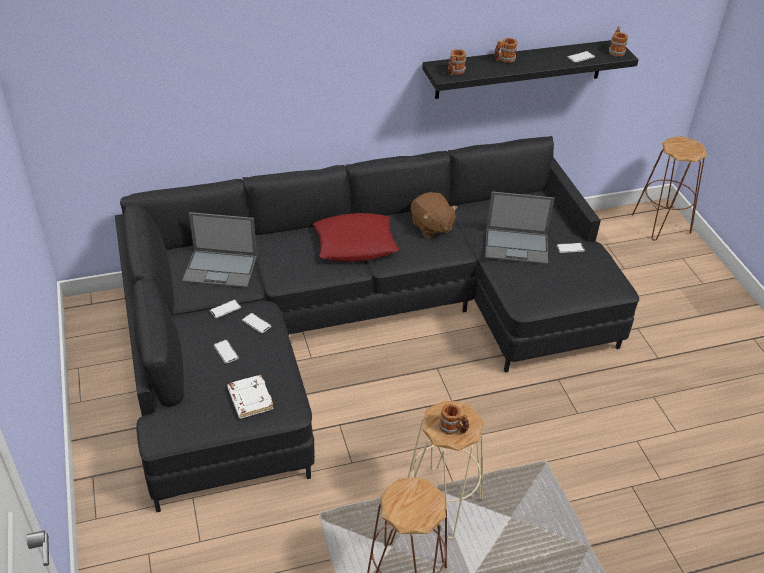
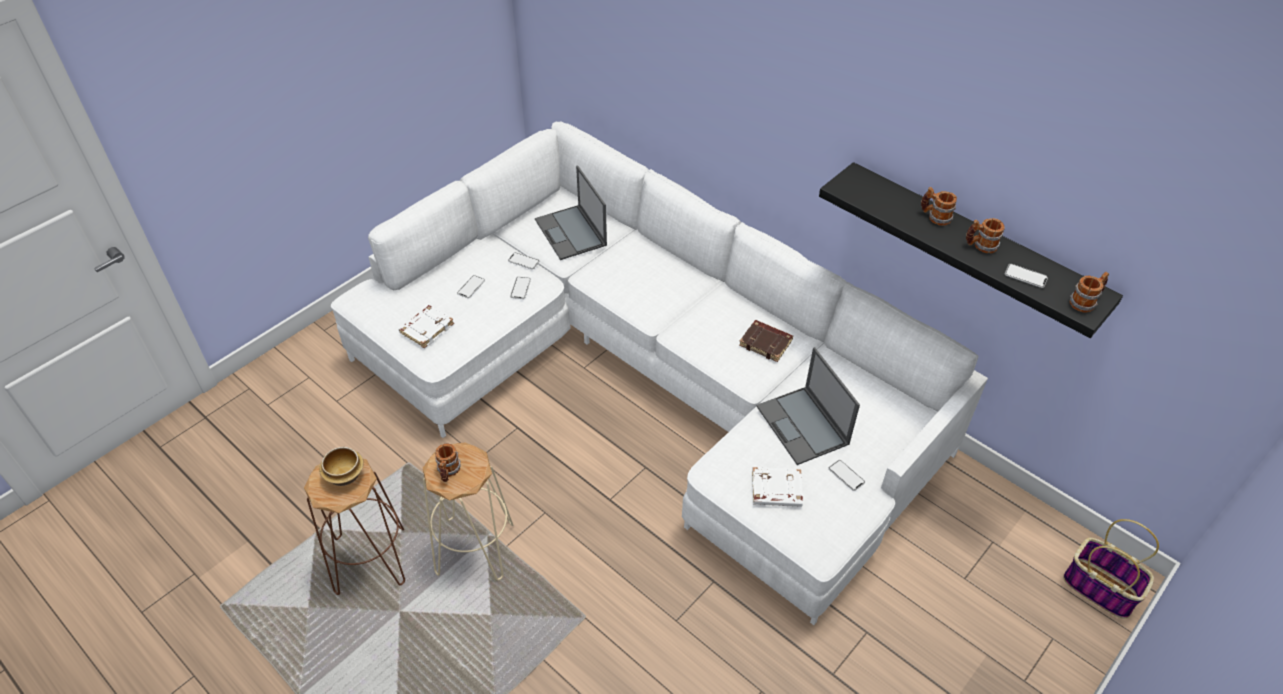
camera: 60 degrees right, 5 degrees up
(355, 244) = (686, 300): red pillow -> none
(355, 325) = (651, 377): black sofa -> white sofa
(409, 498) = (344, 475): none -> bowl
(431, 227) = (766, 343): brown plush toy -> brown book
(454, 72) = (859, 191): mug -> mug (980, 246)
(562, 283) = (776, 490): none -> white book
(661, 223) = (1100, 589): brown stool -> basket

